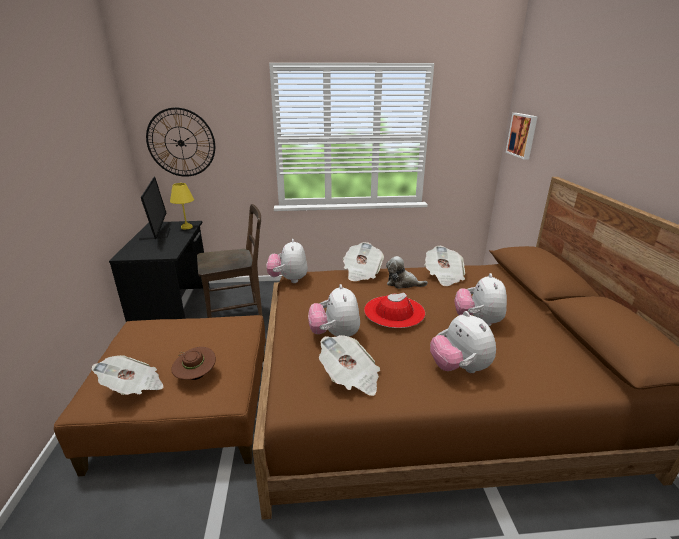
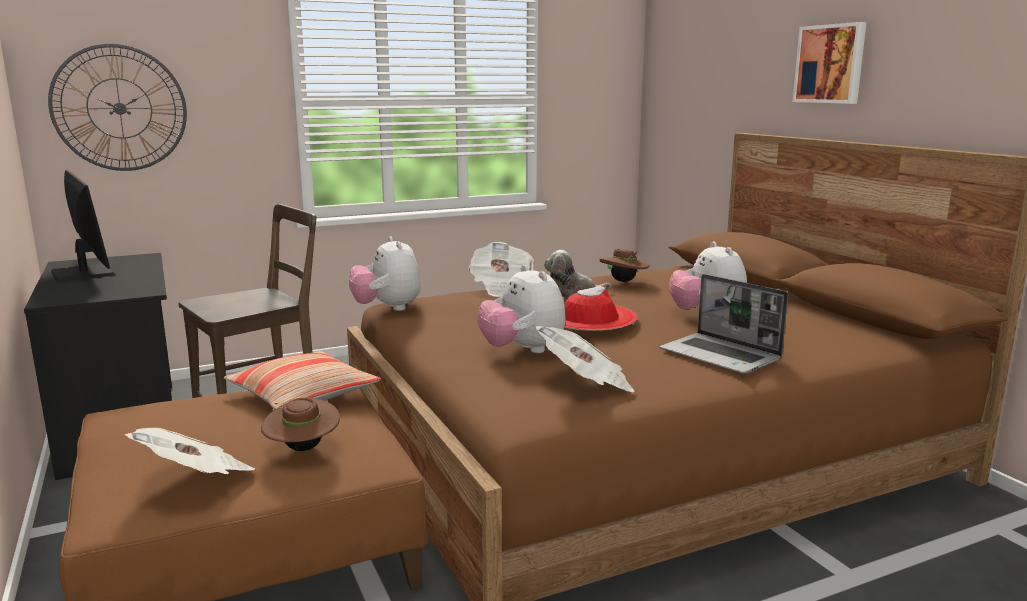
camera: 20 degrees left, 10 degrees down
(186, 227) = (139, 261): yellow table lamp -> none
(225, 330) = (303, 395): none -> pillow
(443, 276) = (623, 281): newspaper -> brown hat
(459, 368) = (721, 356): plush toy -> laptop
(522, 135) = (673, 90): picture -> picture (831, 64)

